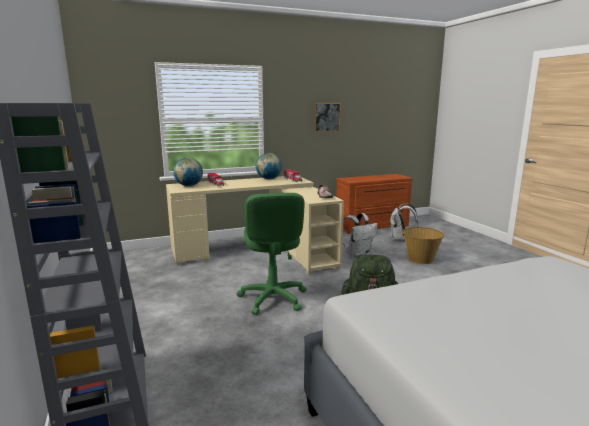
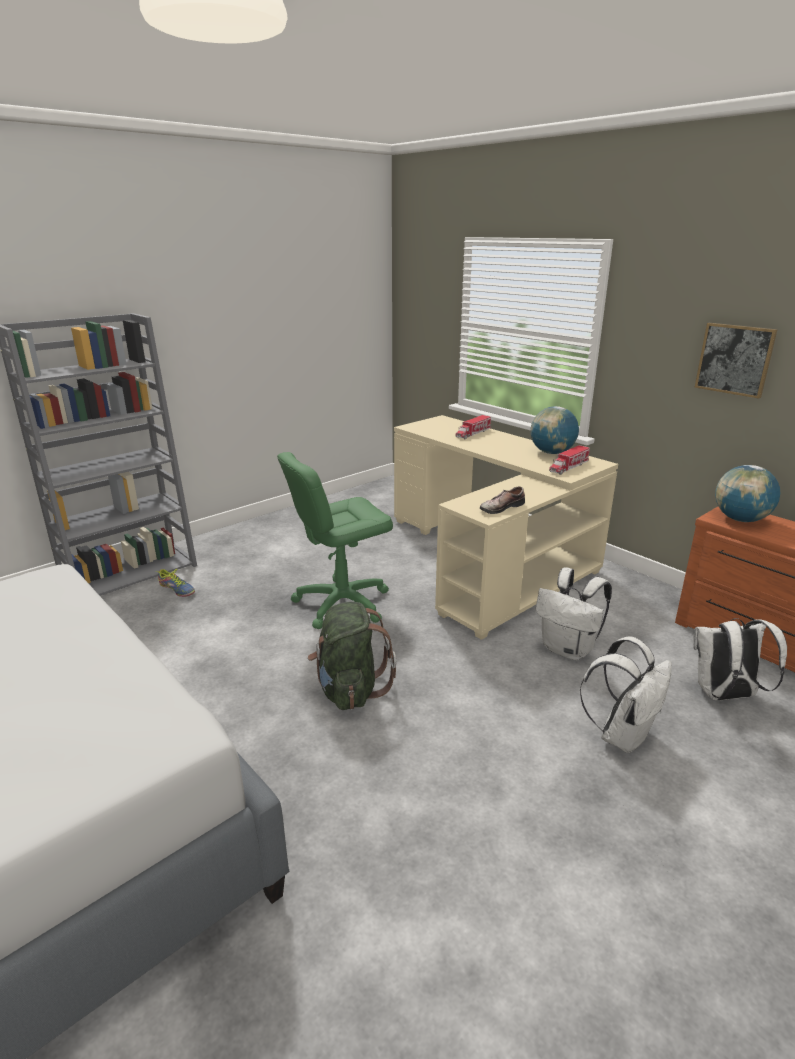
camera: 70 degrees right, 10 degrees up
(182, 368) = (177, 589): none -> shoe
(189, 186) = (444, 425): globe -> globe (740, 519)
(420, 259) = (622, 735): basket -> white backpack

